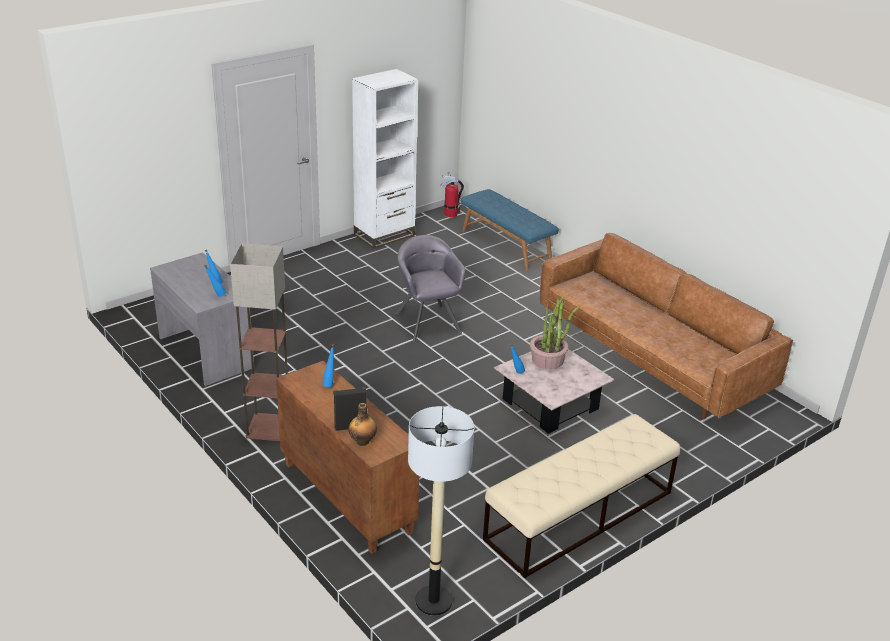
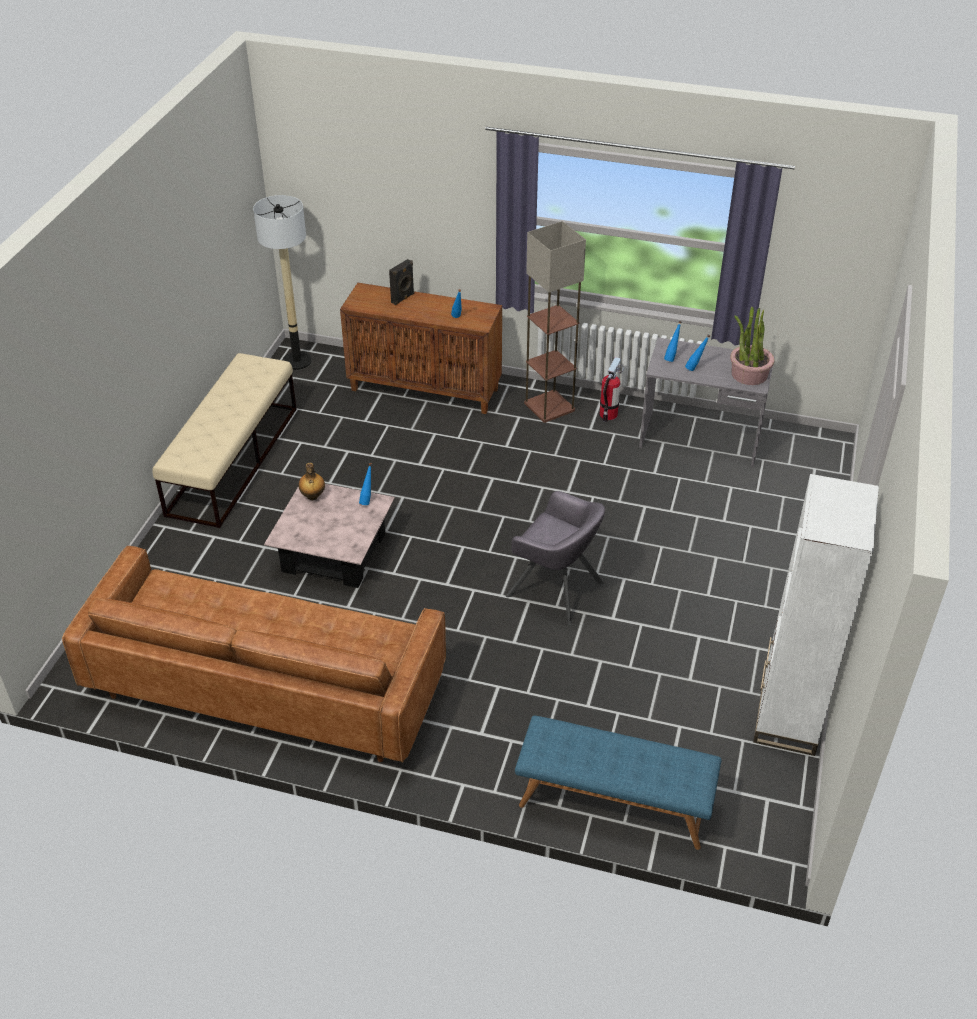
camera: 145 degrees right, 10 degrees up
(363, 441) = (382, 293): bottle -> bottle (312, 496)
(450, 214) = (770, 834): fire extinguisher -> fire extinguisher (608, 414)
(548, 360) = (348, 532): potted plant -> potted plant (749, 374)

